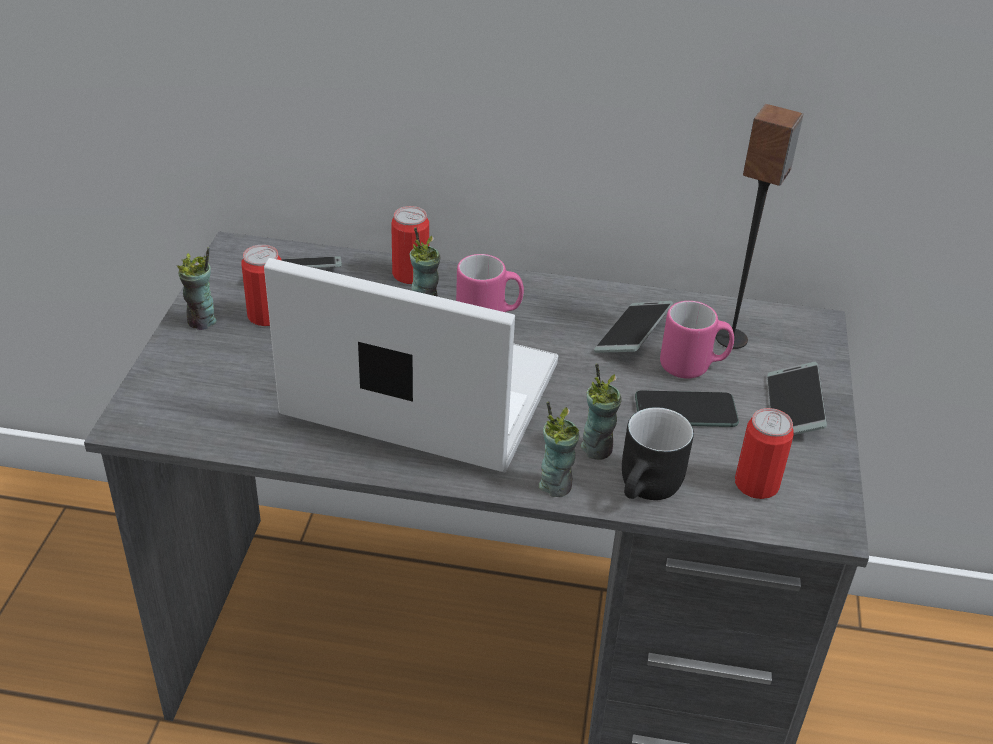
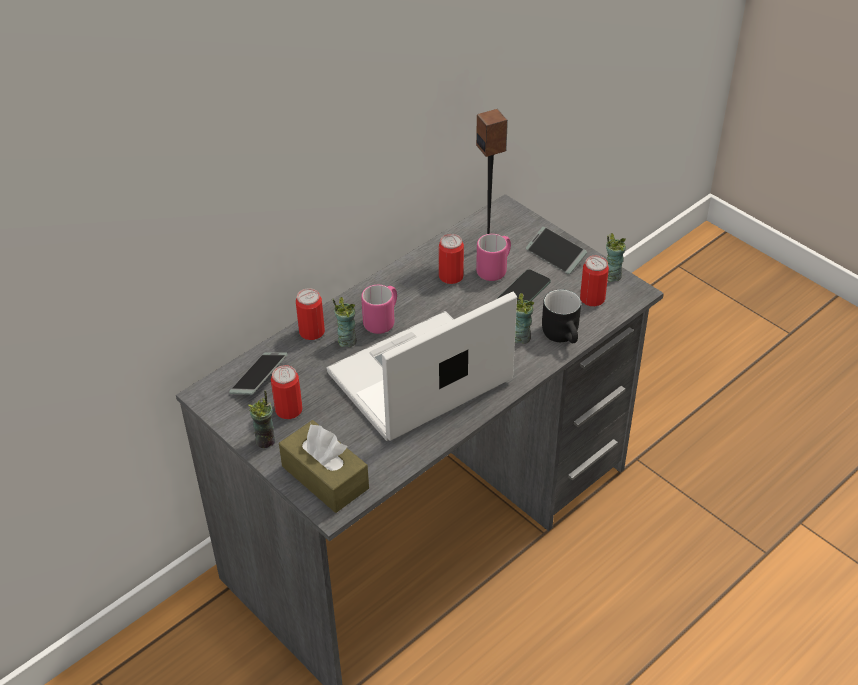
camera: 50 degrees left, 5 degrees up
(180, 393) = (325, 477): none -> brown tissue box
(555, 485) = (532, 365): cup -> cup (612, 276)
(632, 335) = (451, 276): phone -> can

